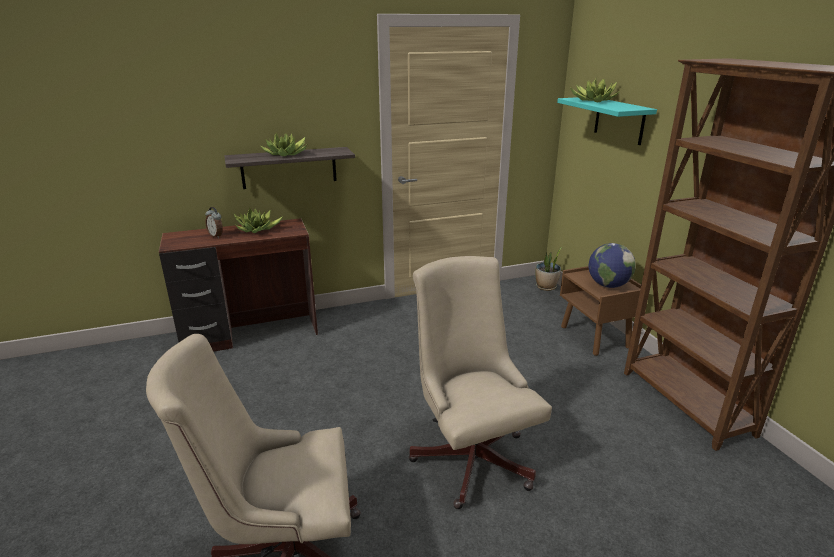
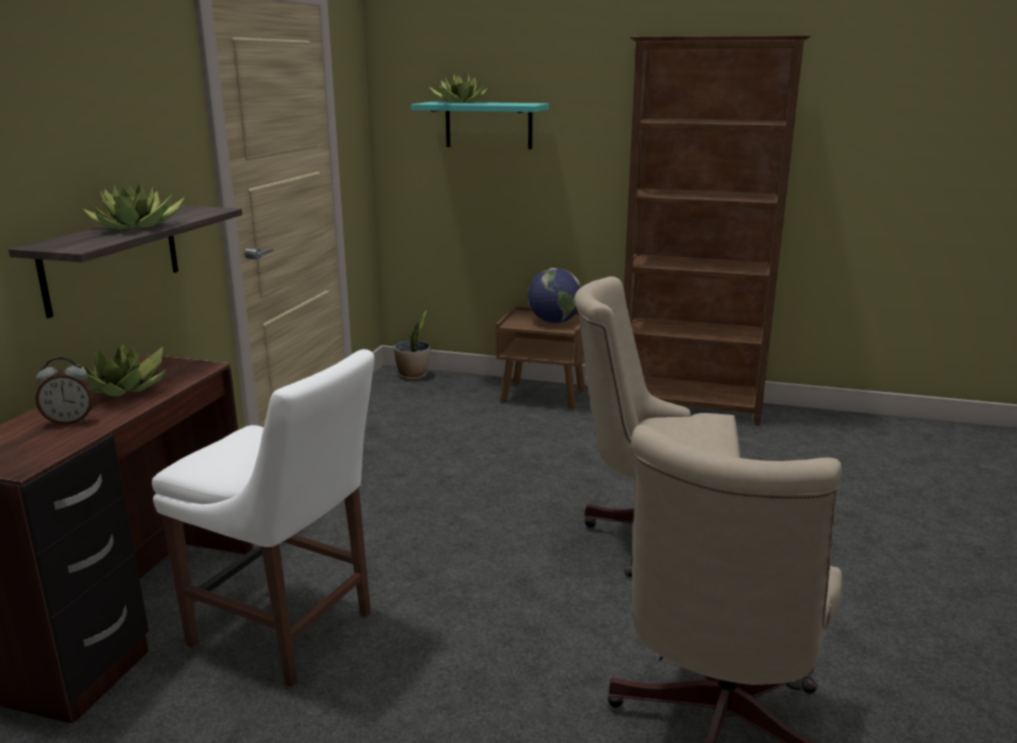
camera: 55 degrees left, 5 degrees down
(268, 372) = (288, 632): none -> white chair

